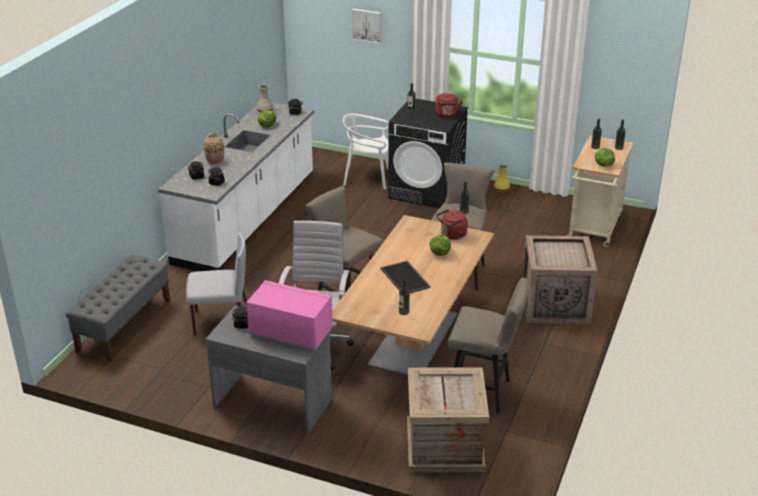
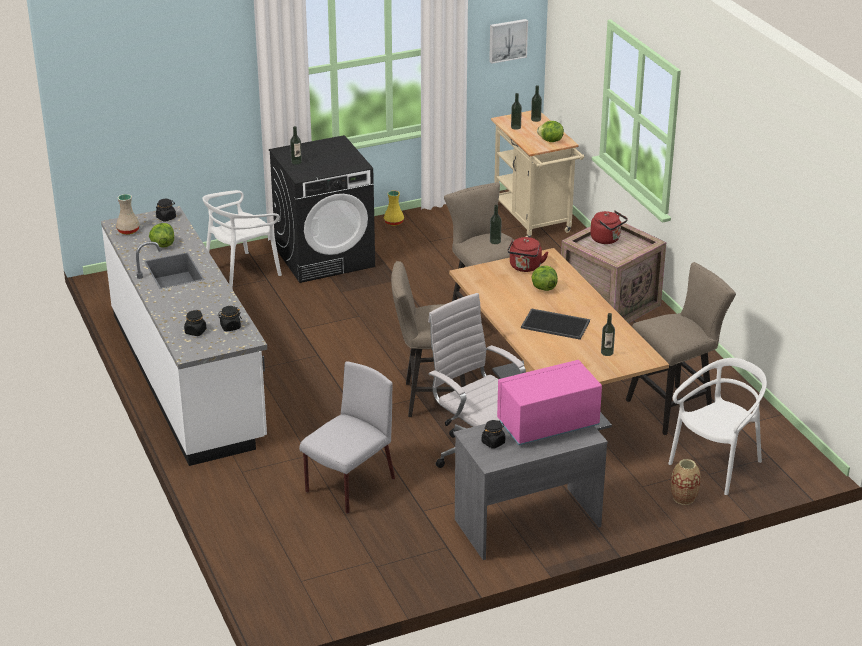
camera: 45 degrees left, 0 degrees up
(124, 325) = (257, 548): grey bench -> none
(215, 161) = (183, 307): vase -> vase (683, 498)
(367, 25) = (188, 75): picture -> picture (507, 40)
(446, 115) = (339, 151): red kettle -> red kettle (607, 239)
(446, 445) = (717, 465): crate -> white chair

